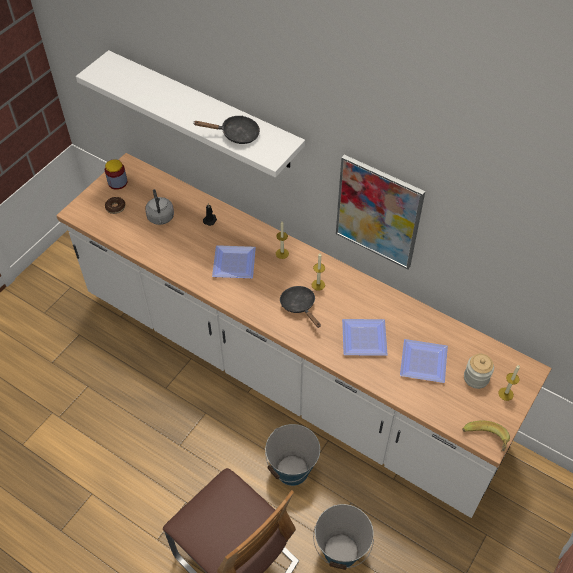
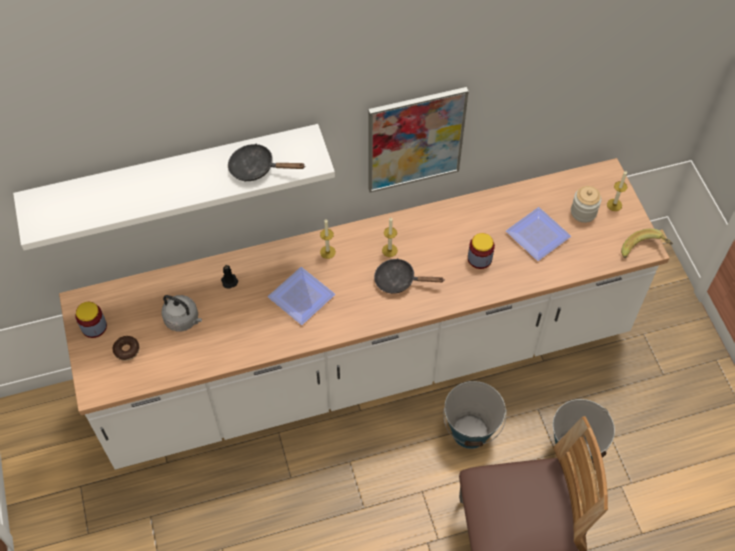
camera: 50 degrees left, 5 degrees up
(236, 134) = (256, 168): black frying pan -> black frying pan turned 120 degrees counterclockwise
(365, 340) = (479, 258): plate -> jar

